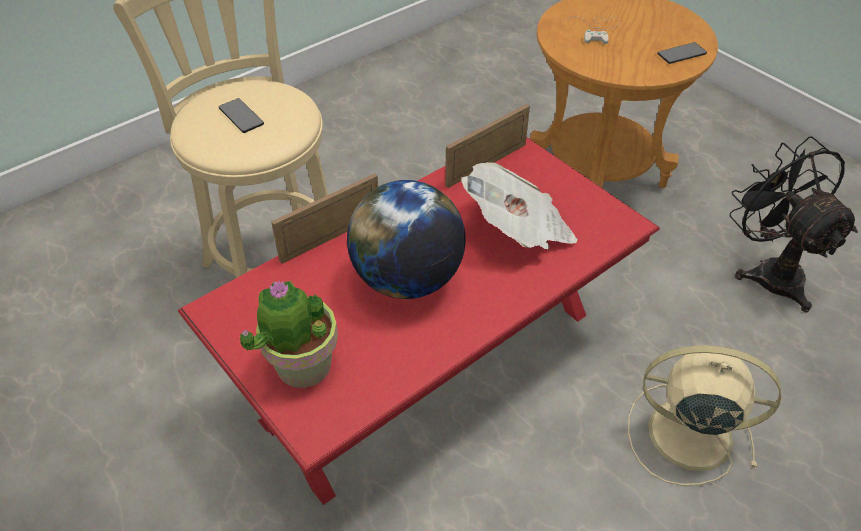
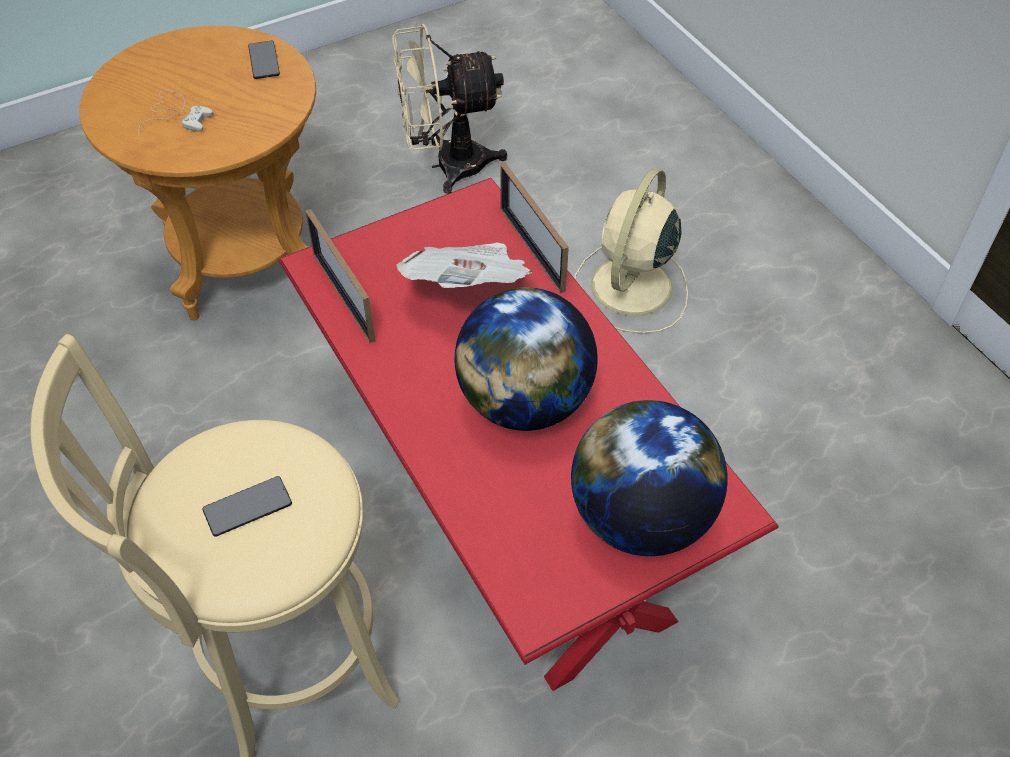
camera: 80 degrees left, 5 degrees up
(302, 365) = (640, 517): potted plant -> globe
(331, 237) = (433, 473): picture frame -> picture frame (532, 249)
(769, 271) = (447, 166): black fan -> beige fan

